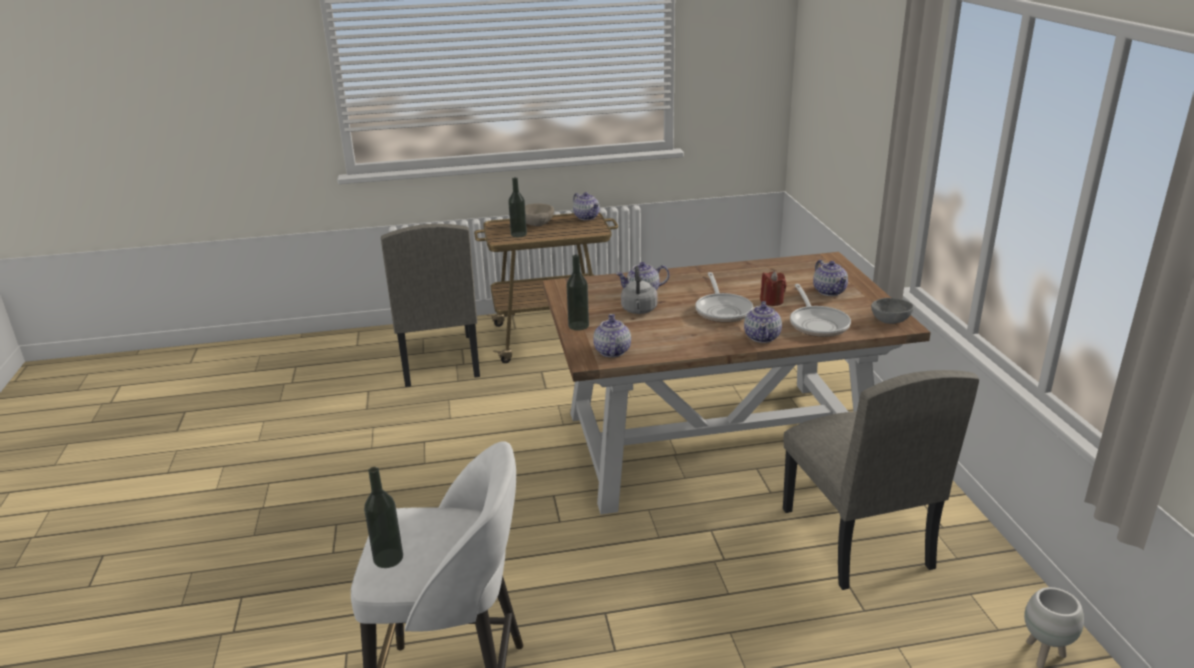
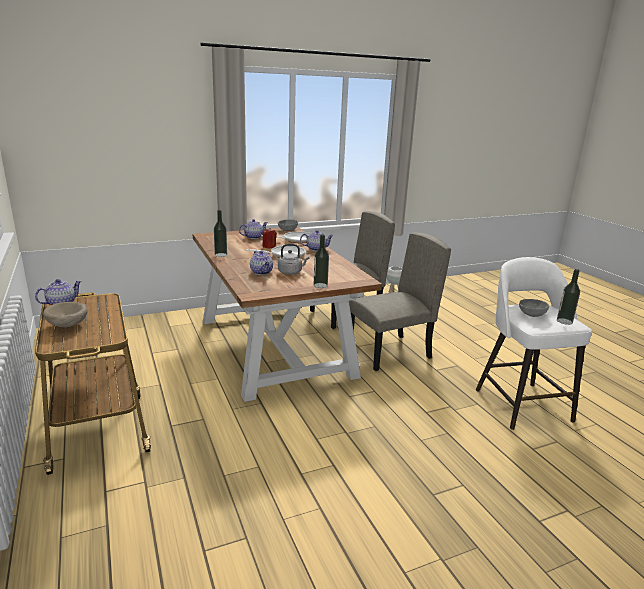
camera: 105 degrees left, 5 degrees down
(434, 526) = (531, 314): none -> grey bowl
(438, 360) = (132, 505): beige chair -> beige chair (389, 352)
(518, 234) = (95, 331): bottle -> bottle (221, 255)
(611, 351) = (351, 276): teapot -> none

